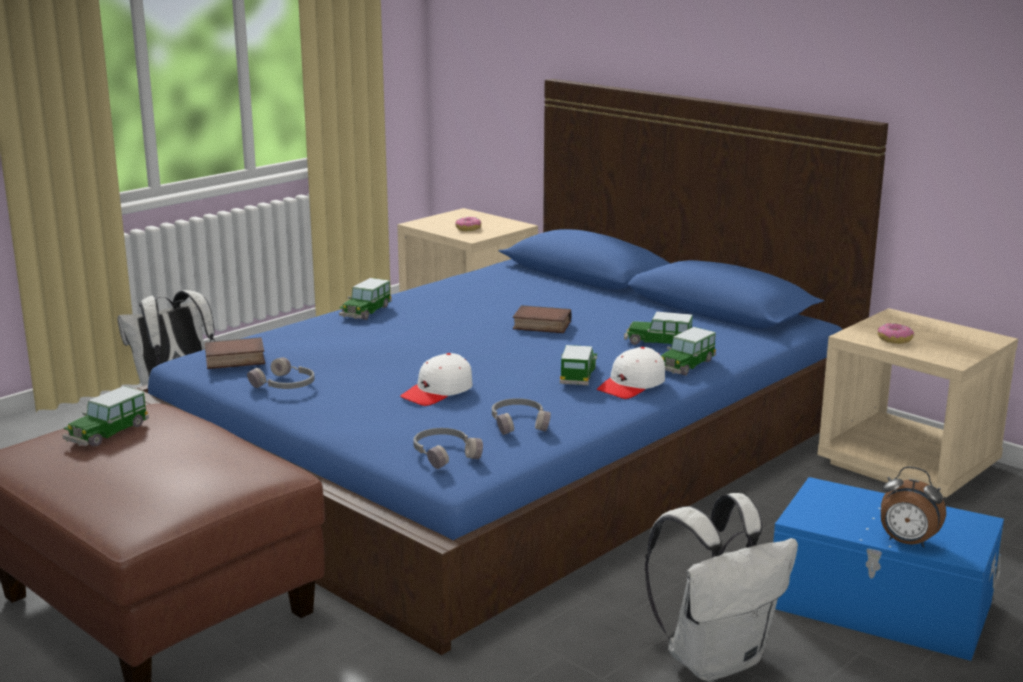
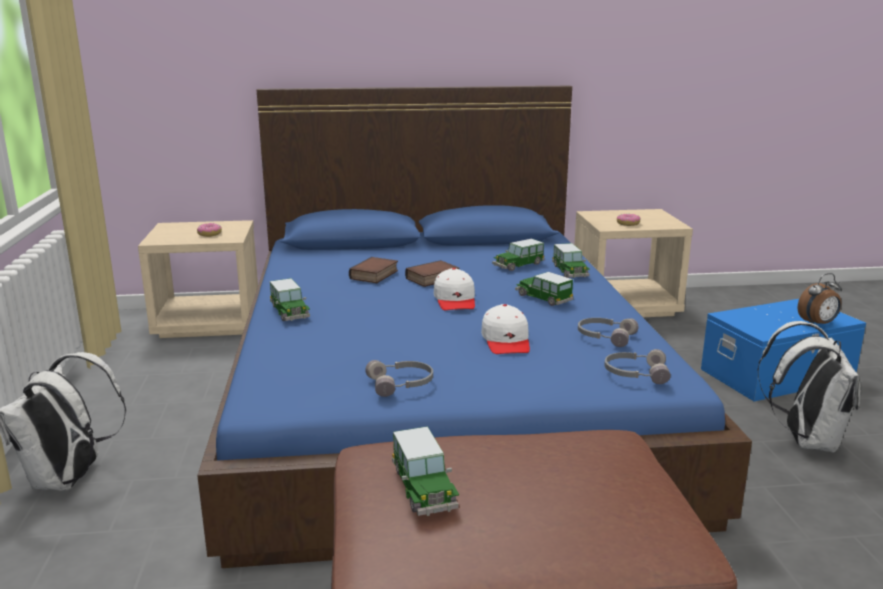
camera: 50 degrees left, 0 degrees up
(234, 360) = (307, 385): book -> book (375, 275)
(632, 385) = (583, 292): white cap -> white cap (455, 300)

